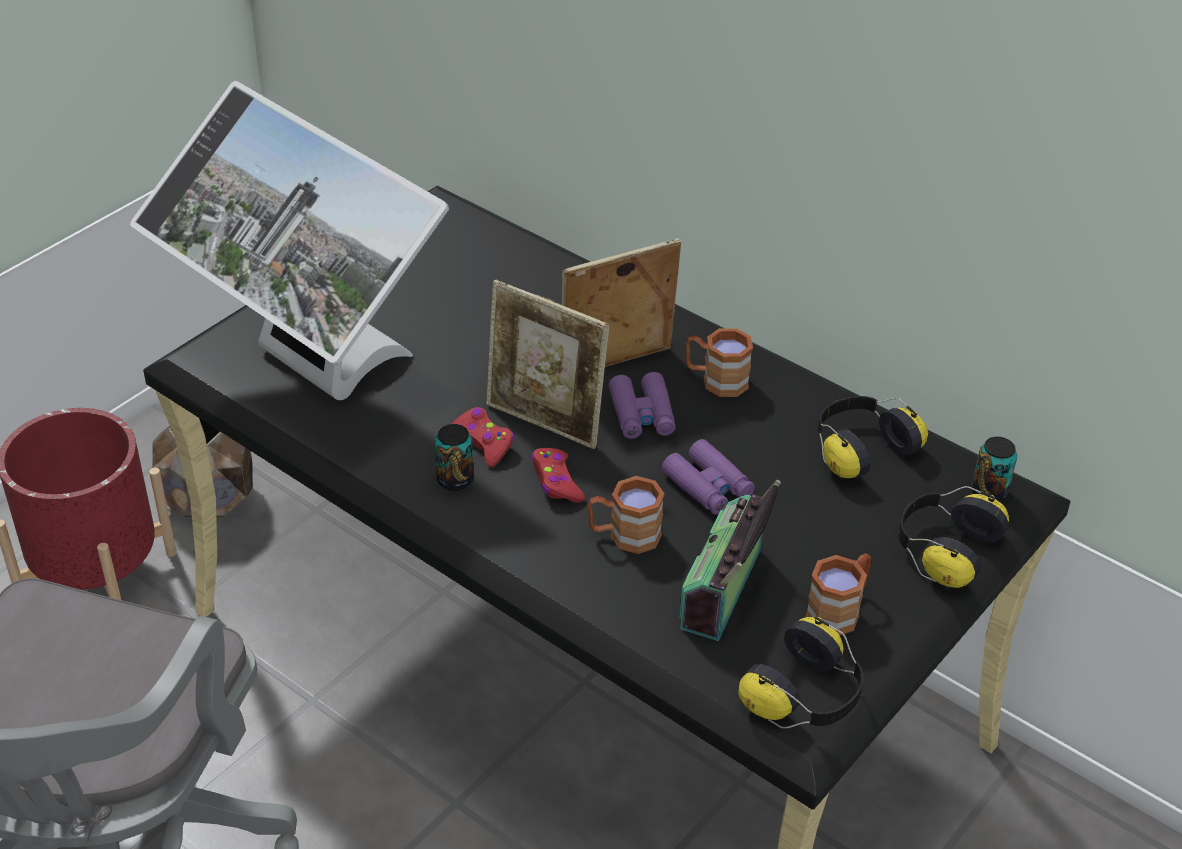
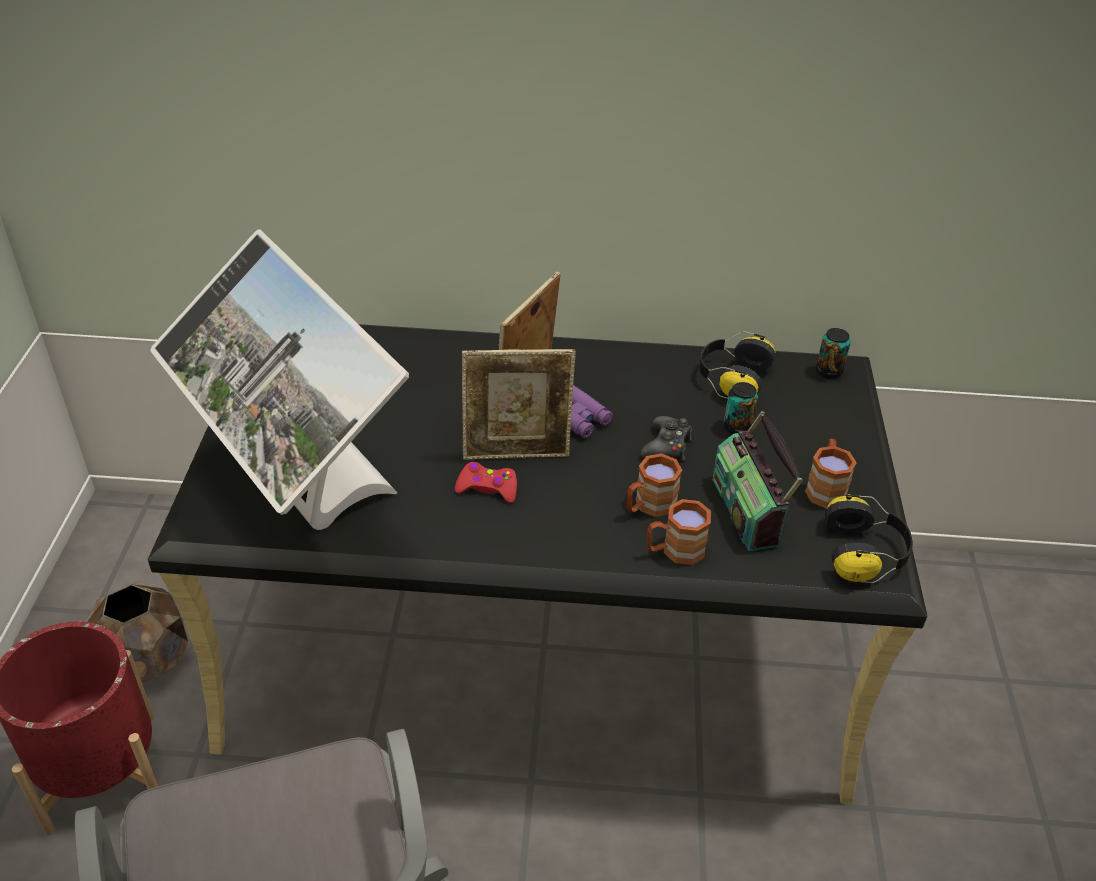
camera: 35 degrees left, 0 degrees up
(308, 371) = (300, 497): monitor -> monitor turned 45 degrees clockwise
(455, 480) = (495, 525): can -> can (737, 427)
(556, 482) = (567, 491): red game controller -> none
(708, 486) = (667, 446): purple binoculars -> black game controller
(716, 380) = (599, 373): brown mug -> brown mug (675, 550)
(943, 549) = (842, 419): headphones -> none

